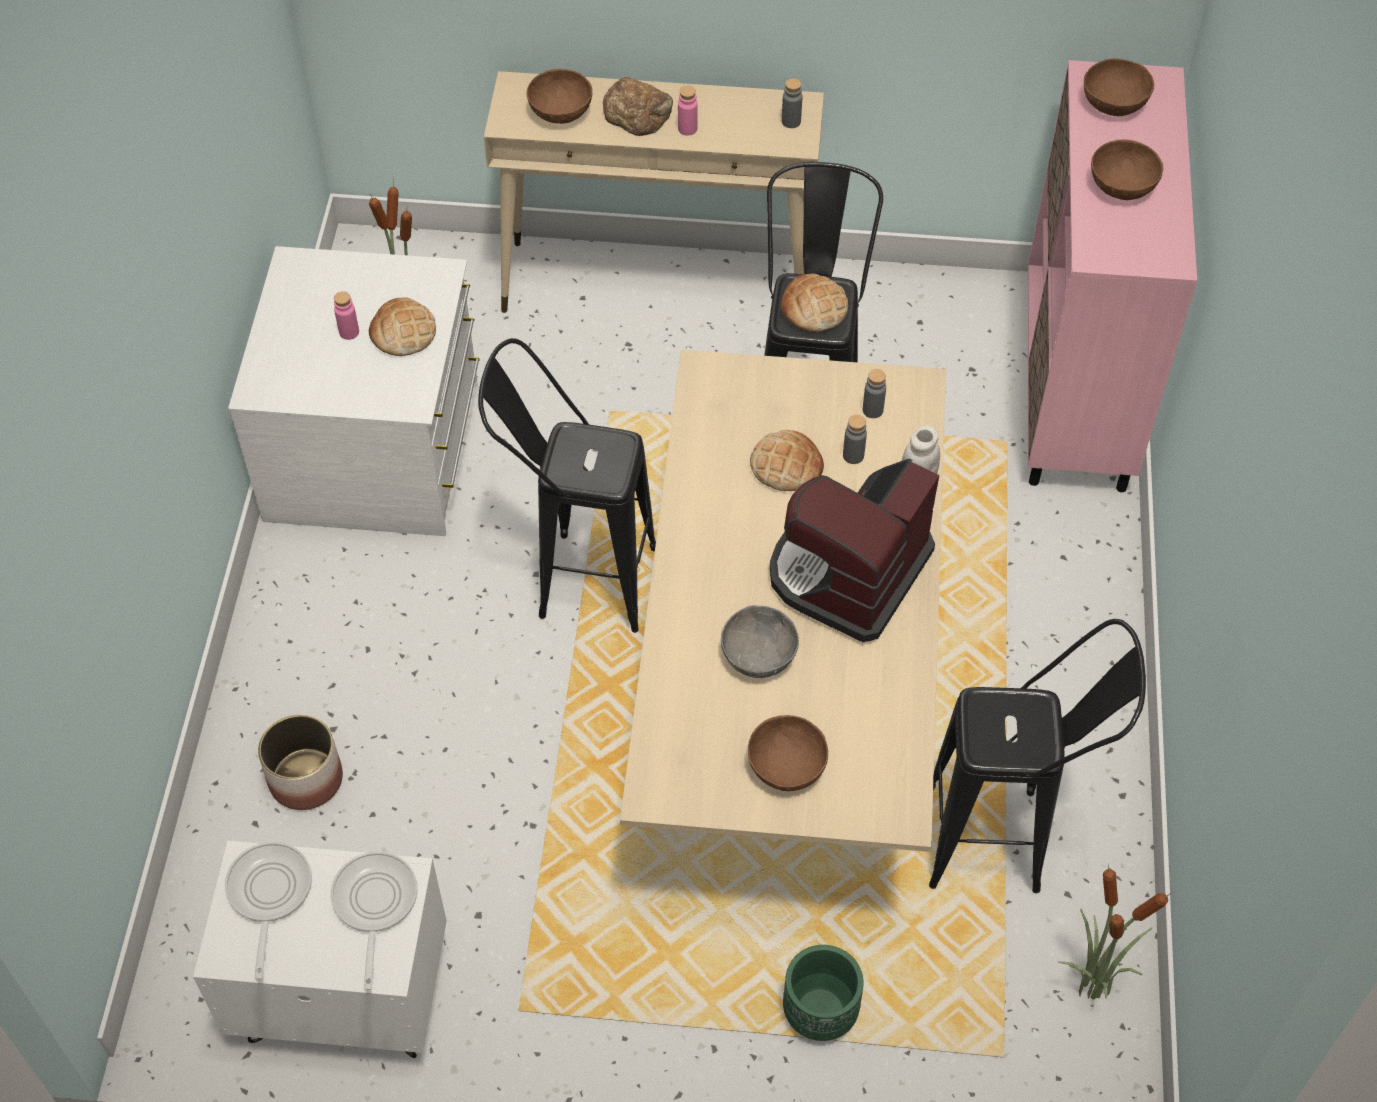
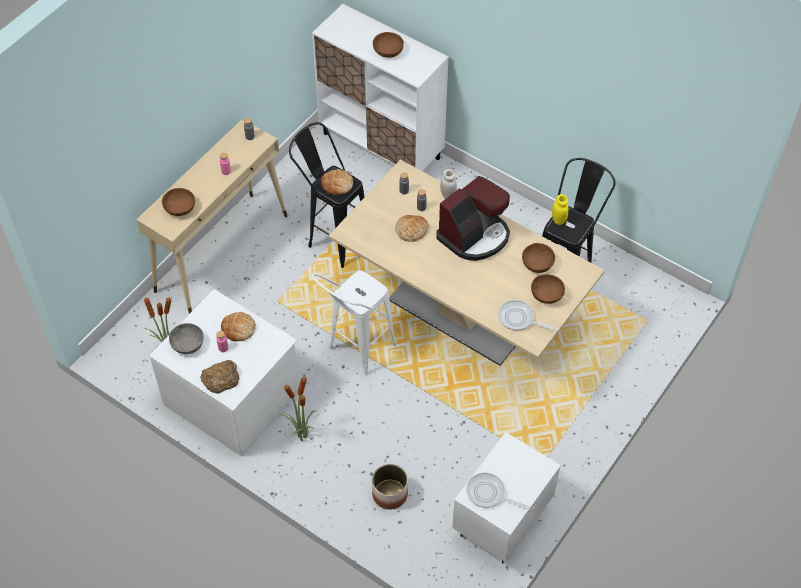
camera: 60 degrees left, 0 degrees up
(374, 905) = (515, 459): frying pan -> frying pan (519, 319)
(577, 579) = (356, 353): black stool -> white stool
(637, 112) = (202, 183): bread -> bread (221, 378)
(759, 655) = (493, 280): grey bowl -> grey bowl (187, 344)
(819, 1013) = (599, 366): green planter -> none
(848, 573) = (474, 236): coffee machine -> coffee machine turned 105 degrees counterclockwise
(1006, 703) = (558, 220): none -> yellow jar
(1075, 389) = (382, 146): pink cabinet -> white cabinet
(1091, 986) = (635, 281): potted plant -> potted plant (301, 435)
(1114, 103) = (345, 31): brown bowl -> brown bowl (537, 264)

